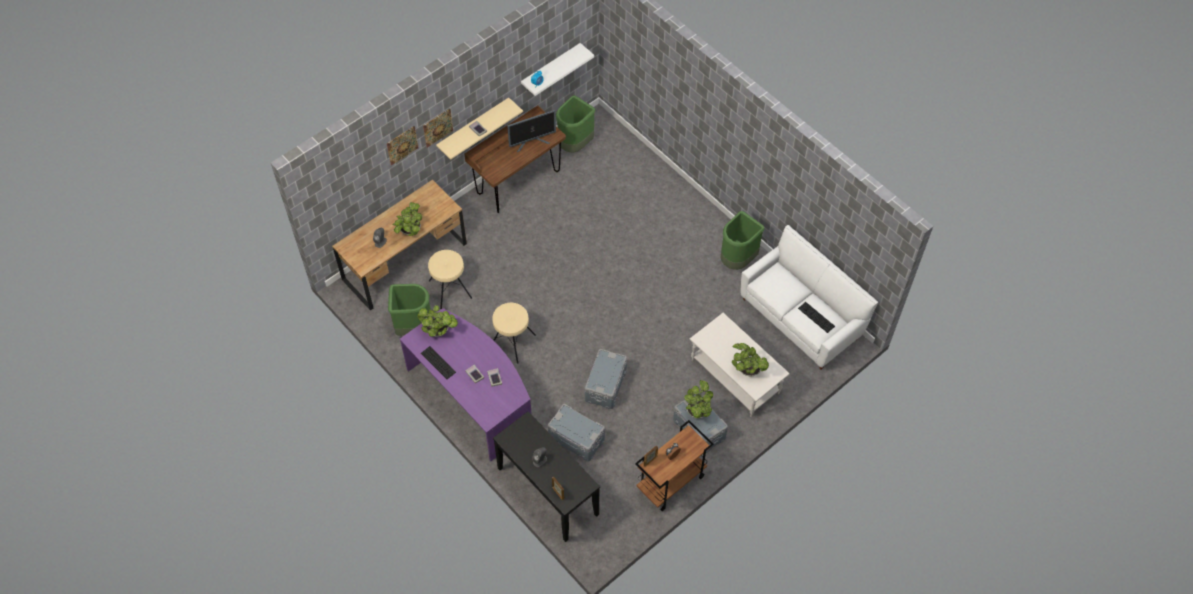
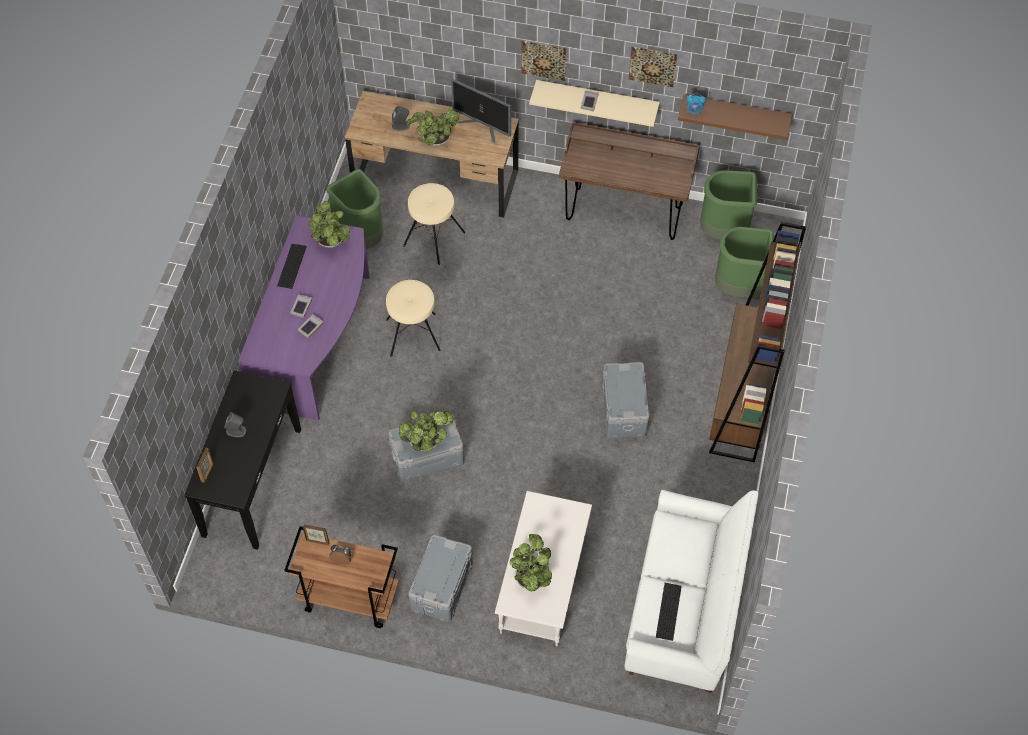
camera: 55 degrees right, 0 degrees up
(402, 145) = (487, 43): picture -> picture (652, 66)
(532, 142) = (648, 173): monitor -> monitor (483, 127)
(551, 68) = (736, 113): white shelf -> brown shelf
(576, 439) = (336, 469): grey storage box -> grey storage box (623, 409)
(691, 208) = (742, 398): none -> brown bookcase
(697, 410) = (445, 561): potted plant -> potted plant (427, 442)
(737, 260) = (710, 490): green trash can -> green trash can (739, 289)

